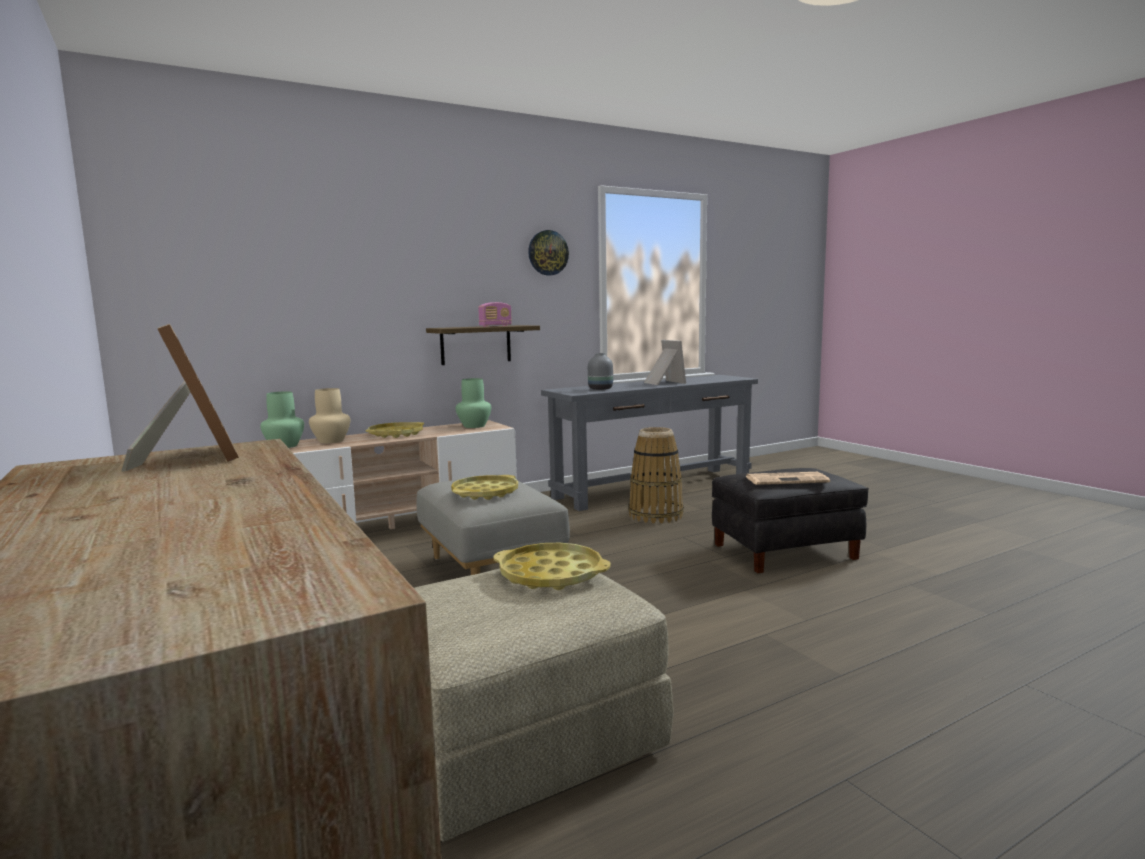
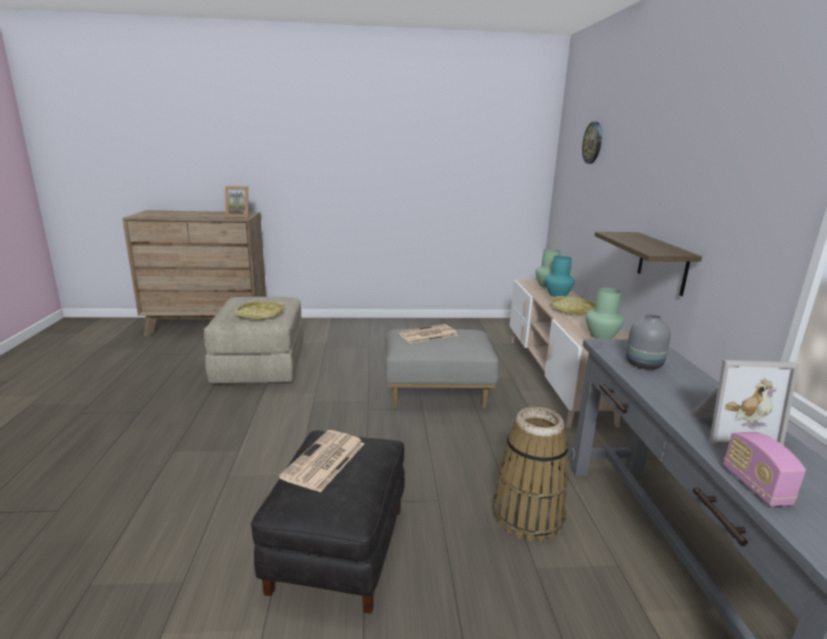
camera: 115 degrees right, 10 degrees up
(331, 441) = (558, 294): beige vase -> turquoise vase
(485, 493) = (427, 335): yellow tray -> newspaper
(495, 326) = (646, 244): radio -> radio (755, 486)
(548, 253) = (758, 158): wall clock -> wall clock (593, 142)

